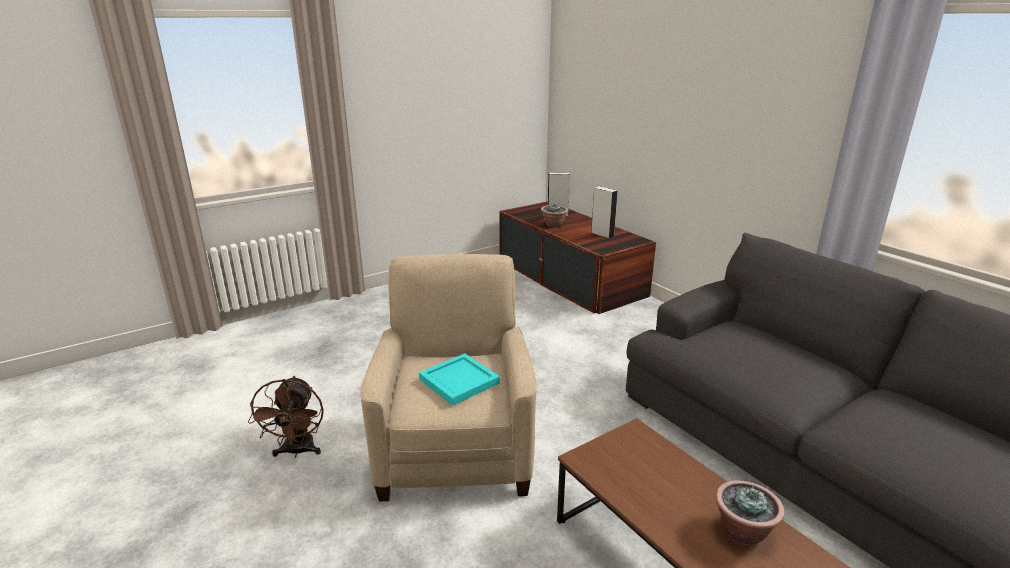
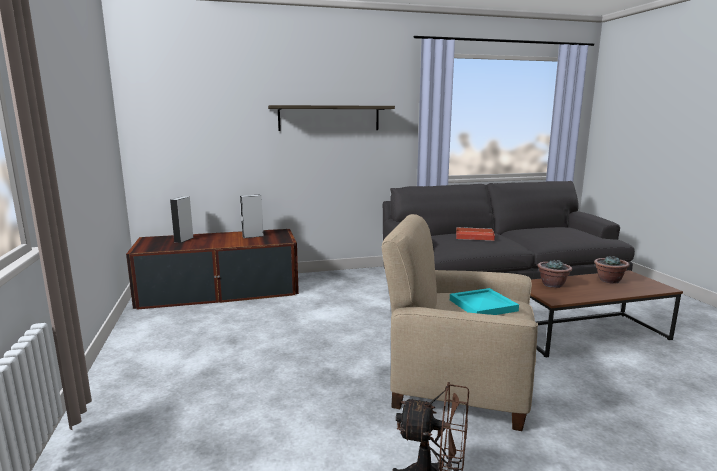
camera: 70 degrees left, 10 degrees down
(553, 225) = (205, 244): potted plant -> potted plant (552, 285)
(721, 109) = (329, 118): none -> shelf
(770, 354) = (473, 236): none -> red tray

